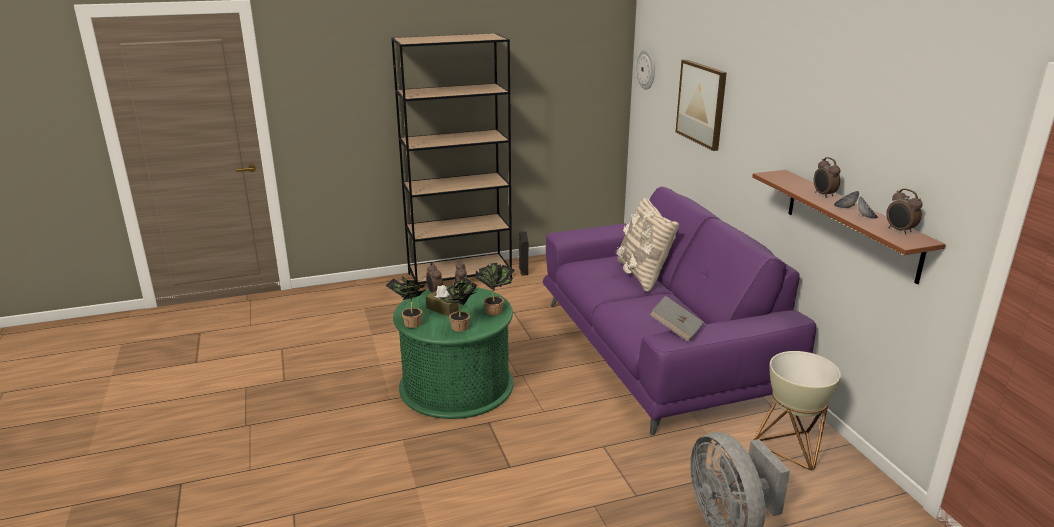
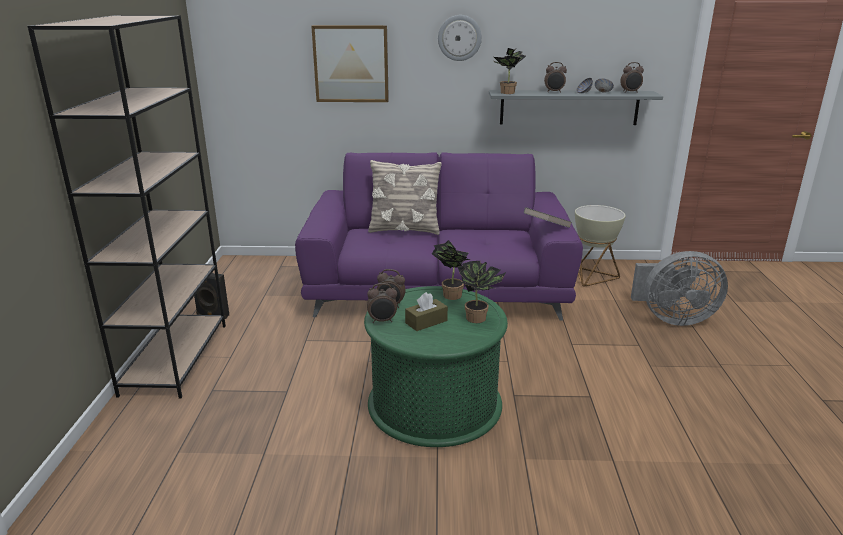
camera: 70 degrees left, 0 degrees up
(409, 323) = (451, 345): potted plant -> potted plant (507, 93)
(646, 69) = (231, 50): wall clock -> wall clock (459, 38)
(851, 223) = (569, 107): brown shelf -> grey shelf

